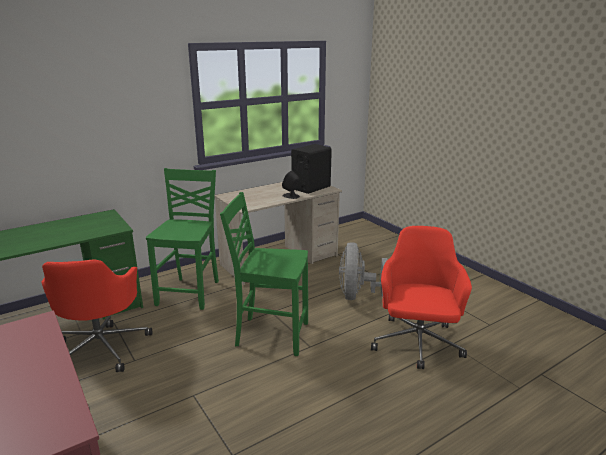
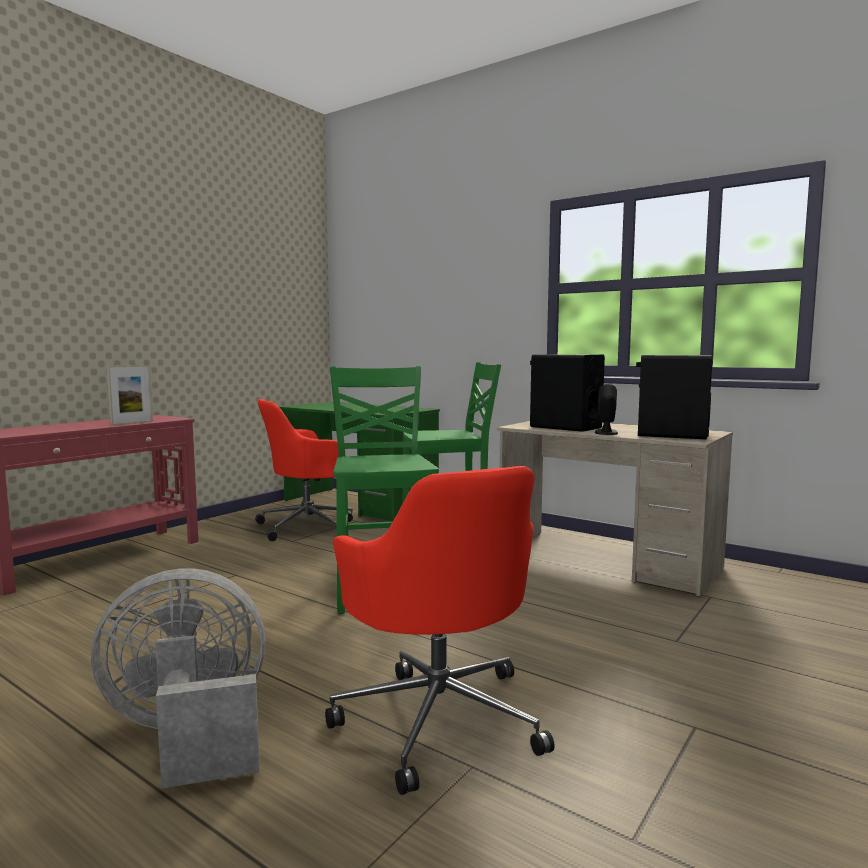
camera: 70 degrees right, 15 degrees down
(53, 345) = (132, 423): none -> picture frame
(262, 199) = (565, 427): none -> black speaker
(357, 295) = (570, 634): grey fan -> grey fan (189, 735)
(417, 344) = (439, 717): red office chair -> red office chair turned 75 degrees clockwise

